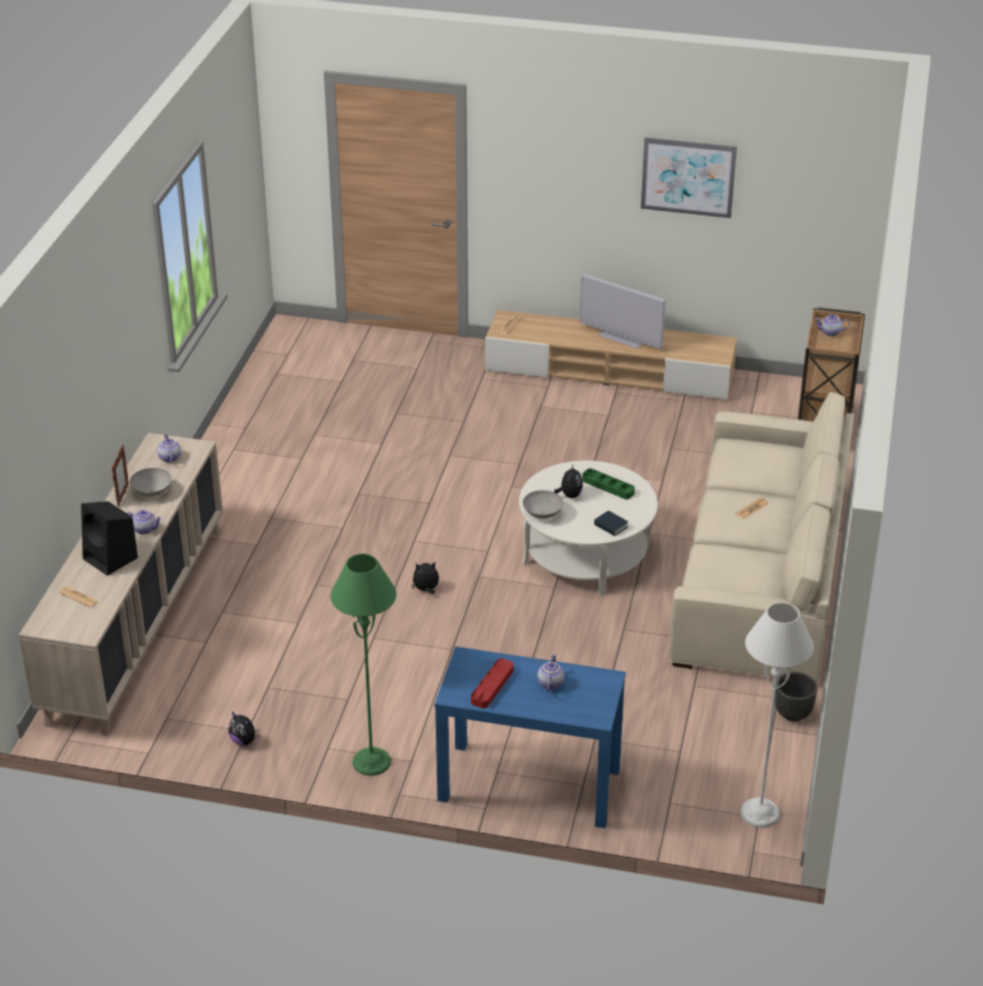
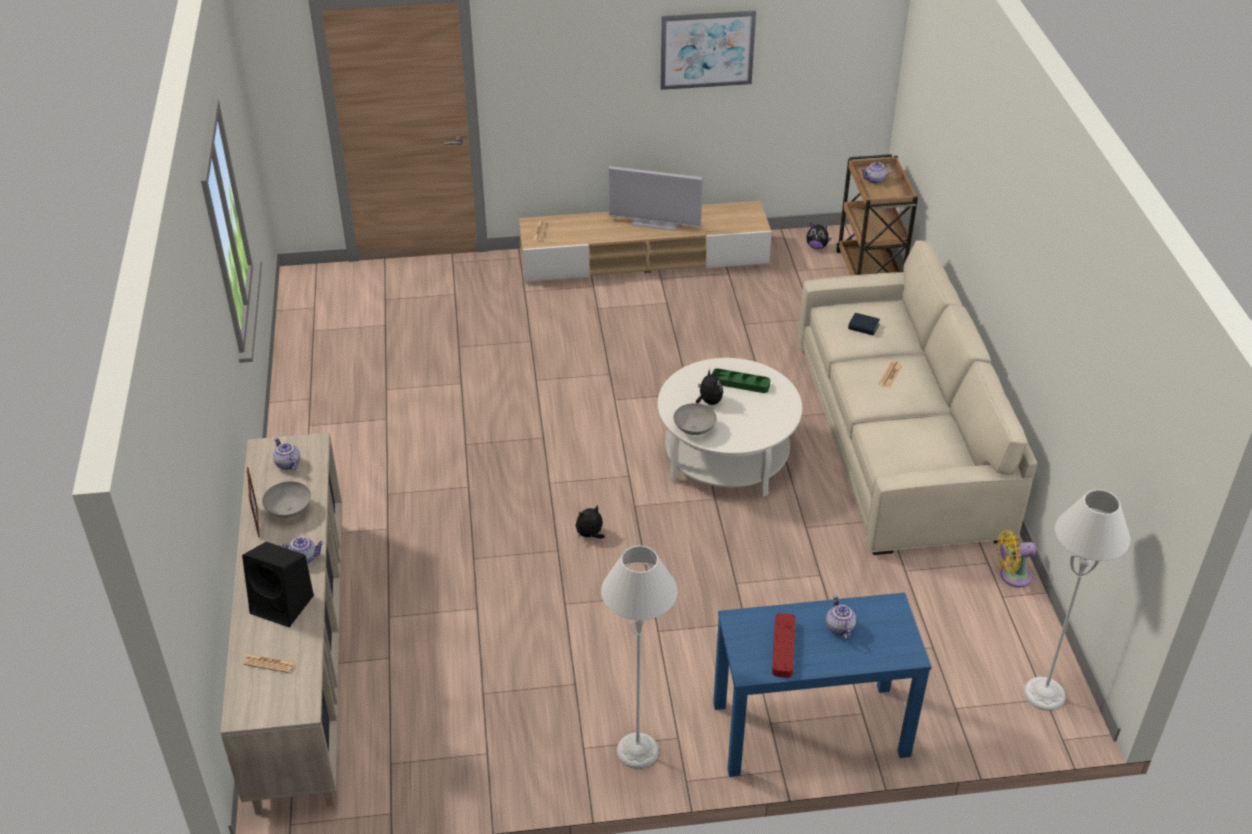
camera: 20 degrees left, 5 degrees up
(244, 741) = (489, 766): plush toy -> plush toy (816, 246)
(371, 762) = (637, 751): green floor lamp -> grey floor lamp
(611, 526) = (767, 426): book -> book (863, 327)
(793, 714) = (1012, 575): black planter -> yellow fan

